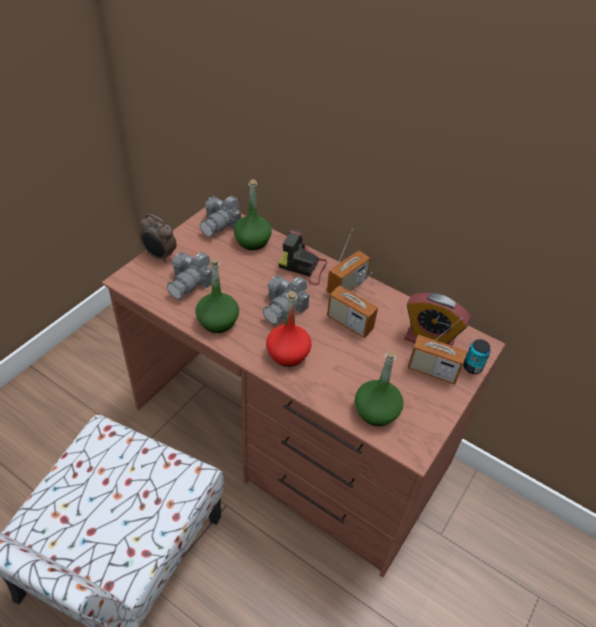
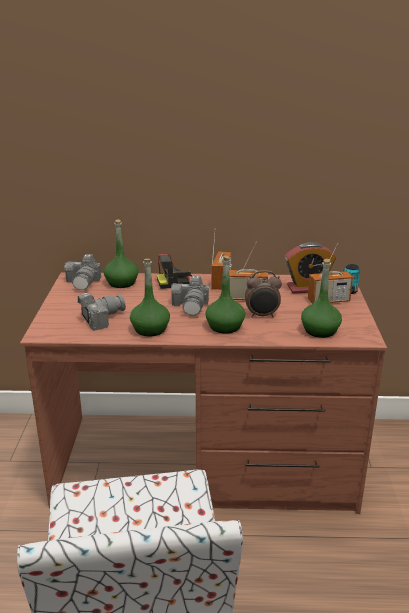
camera: 30 degrees left, 20 degrees down
(159, 256) = (54, 313): alarm clock -> alarm clock (262, 316)
(190, 283) = (100, 318): camera -> camera turned 120 degrees counterclockwise
(288, 354) = (225, 326): red bottle -> green bottle

